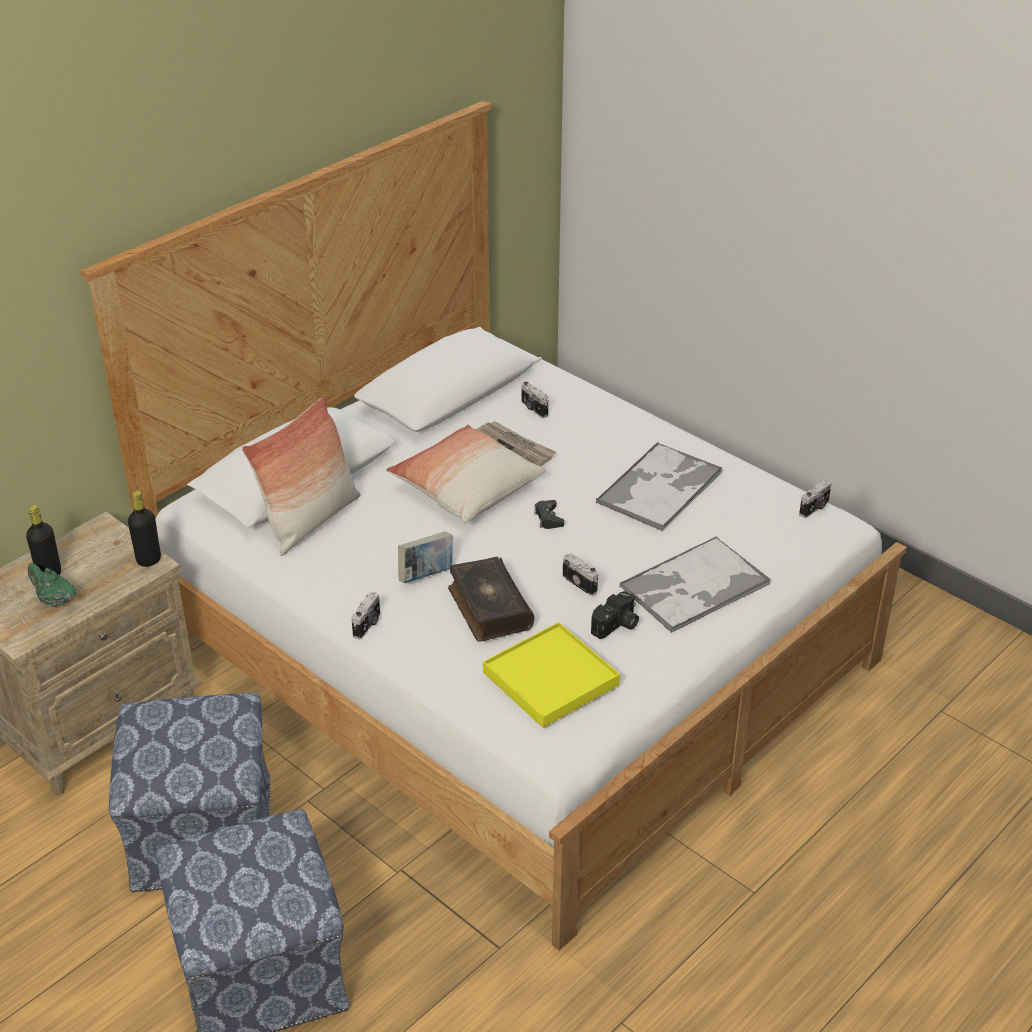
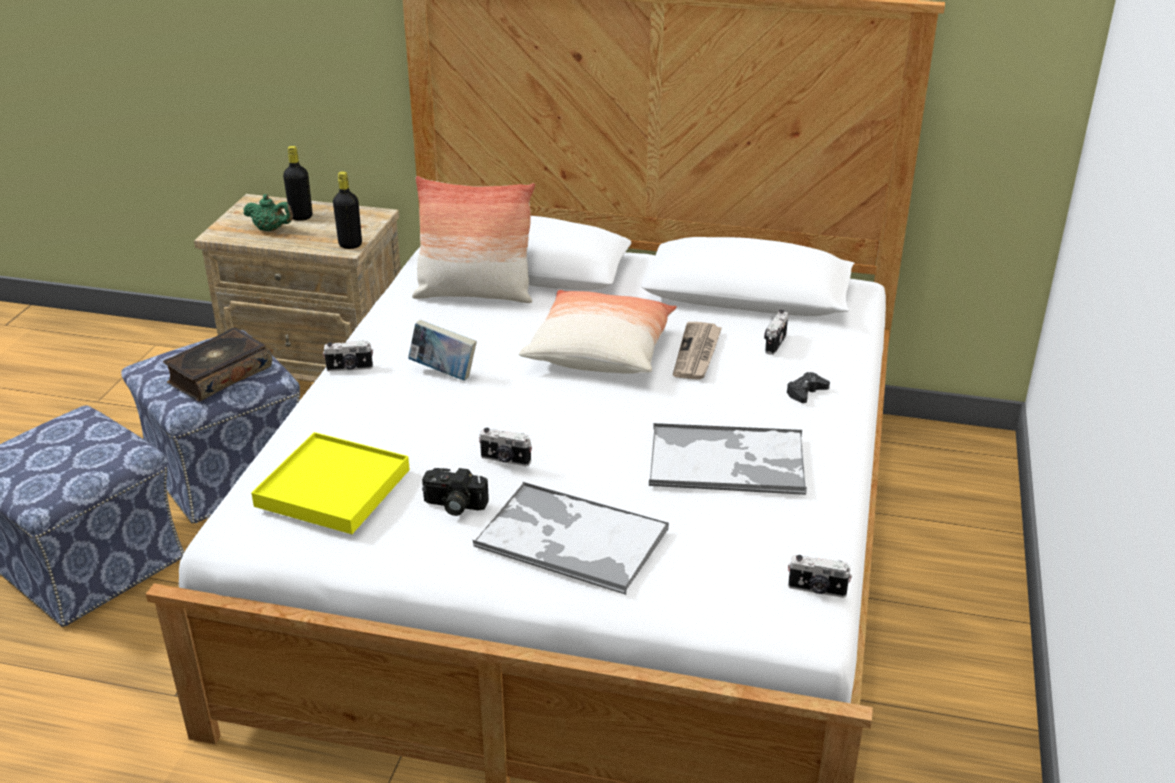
camera: 60 degrees right, 5 degrees down
(55, 601) = (271, 229): green teapot -> green teapot turned 105 degrees clockwise
(488, 608) = (416, 418): book -> book (219, 375)
(548, 518) = (597, 408): black game controller -> black game controller (806, 392)
(580, 583) = (505, 460): camera -> camera turned 90 degrees clockwise

